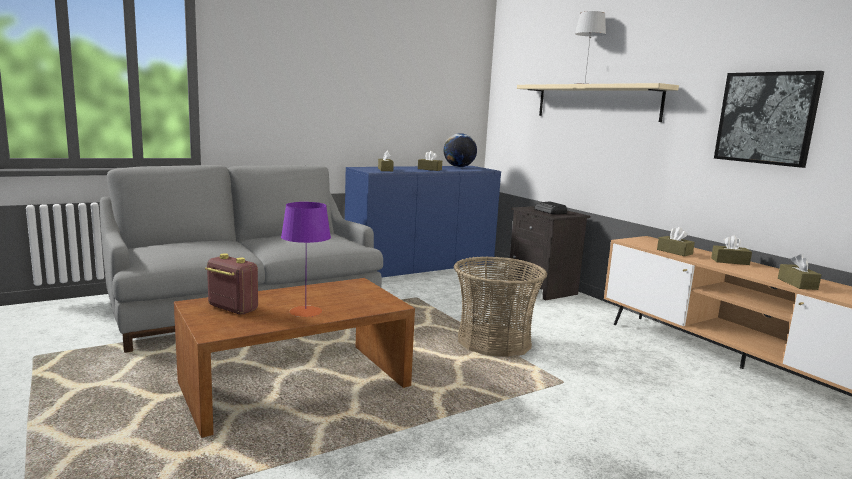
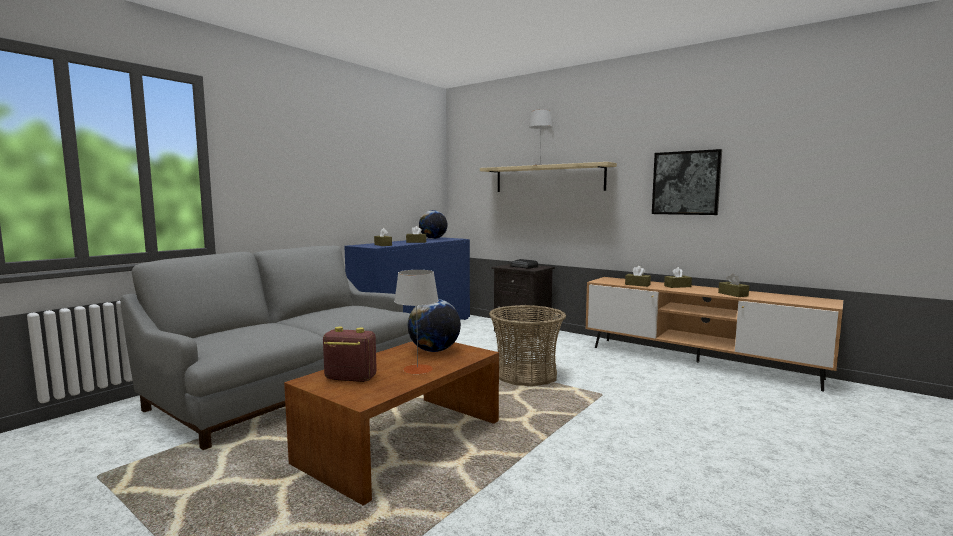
camera: 20 degrees left, 5 degrees down
(305, 311) = (417, 369): purple table lamp -> grey table lamp
(349, 294) = (434, 350): none -> globe

